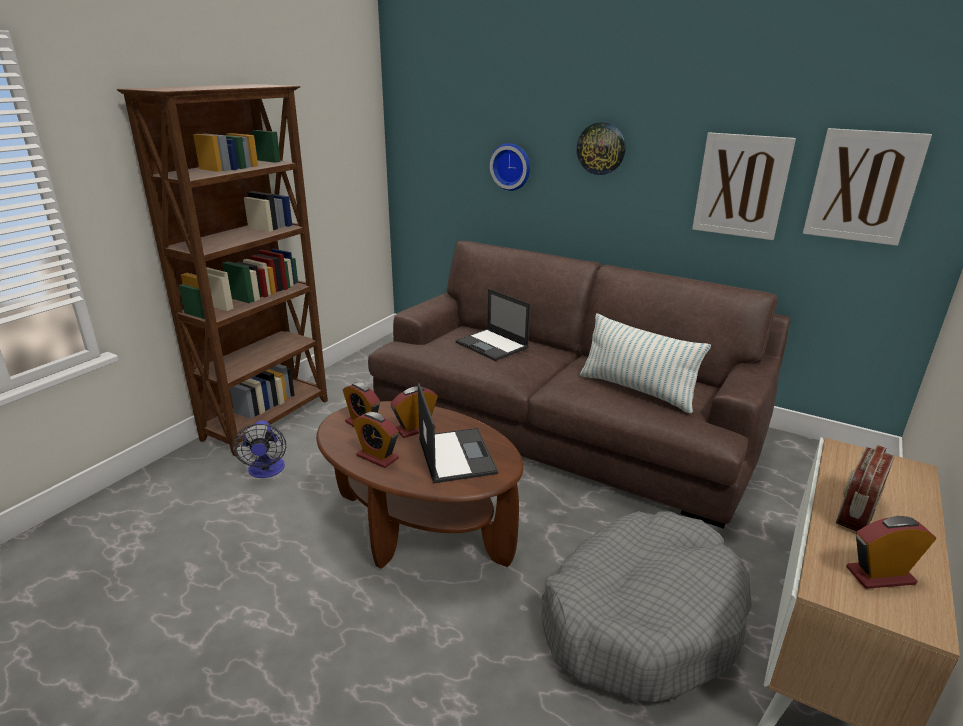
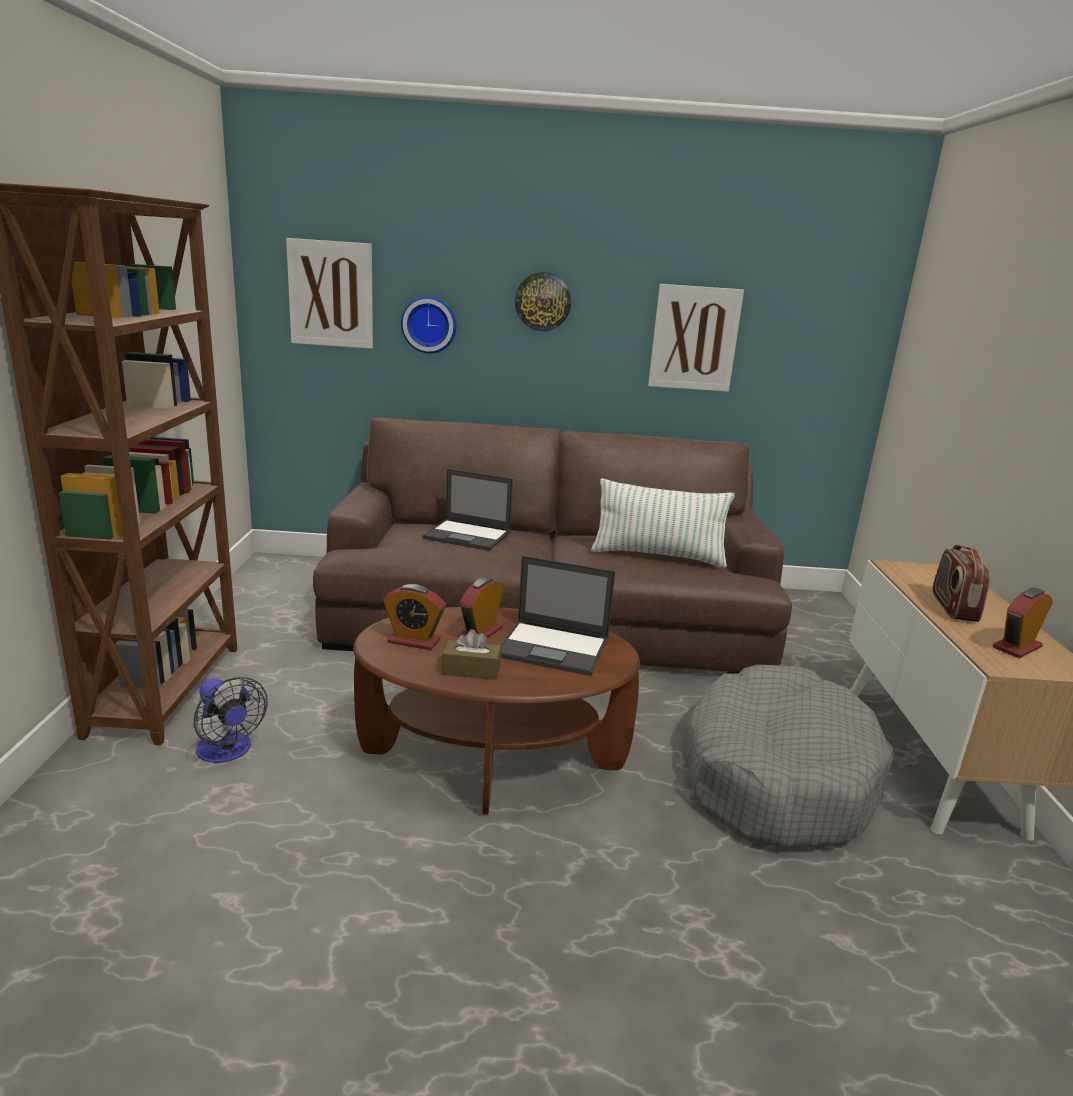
camera: 30 degrees left, 5 degrees down
(377, 457) = (471, 670): alarm clock -> brown tissue box
(456, 455) = (554, 648): laptop -> laptop turned 150 degrees clockwise
(863, 186) = (803, 335): picture -> picture (331, 294)

